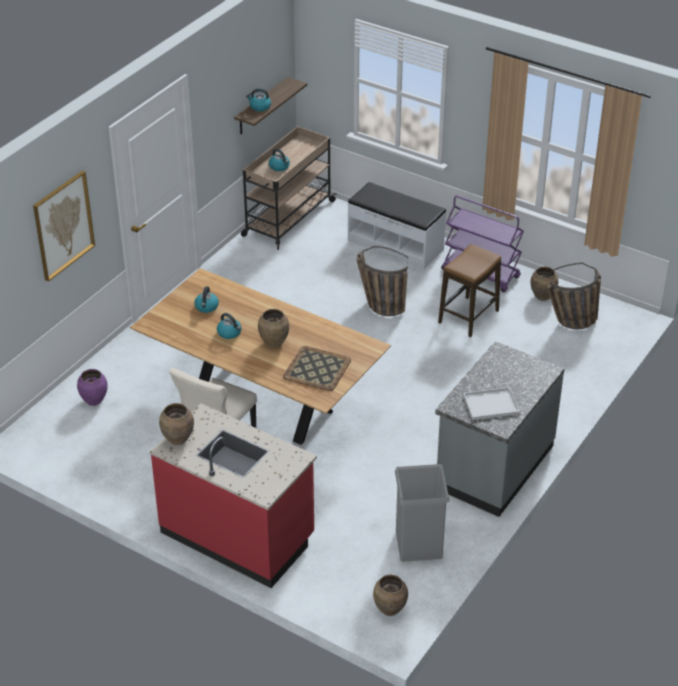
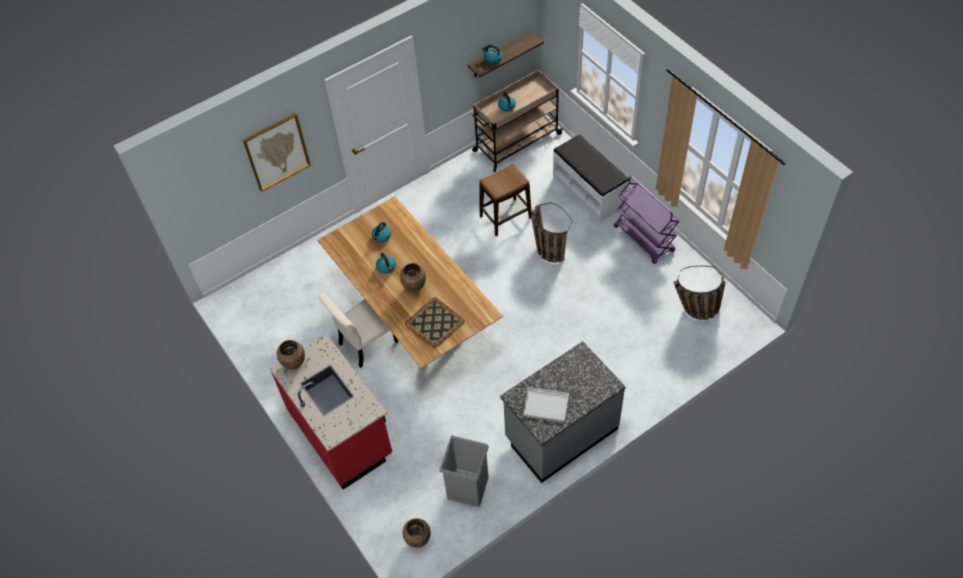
camera: 25 degrees right, 15 degrees up
(94, 401) = (296, 278): purple vase -> none
(468, 317) = (612, 280): stool -> stool (505, 217)
(543, 297) = (684, 277): brown vase -> none

